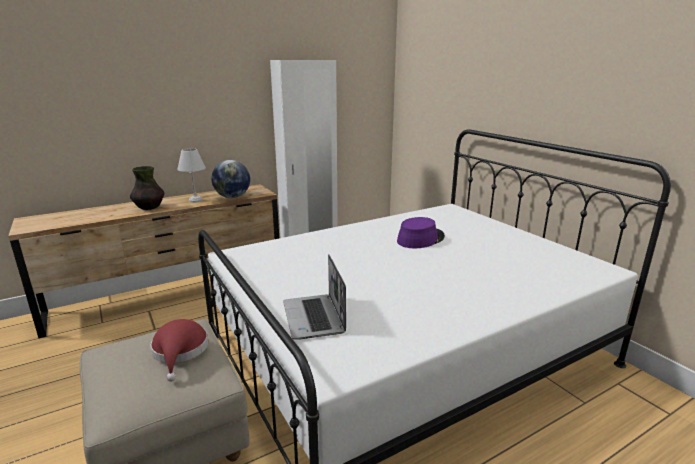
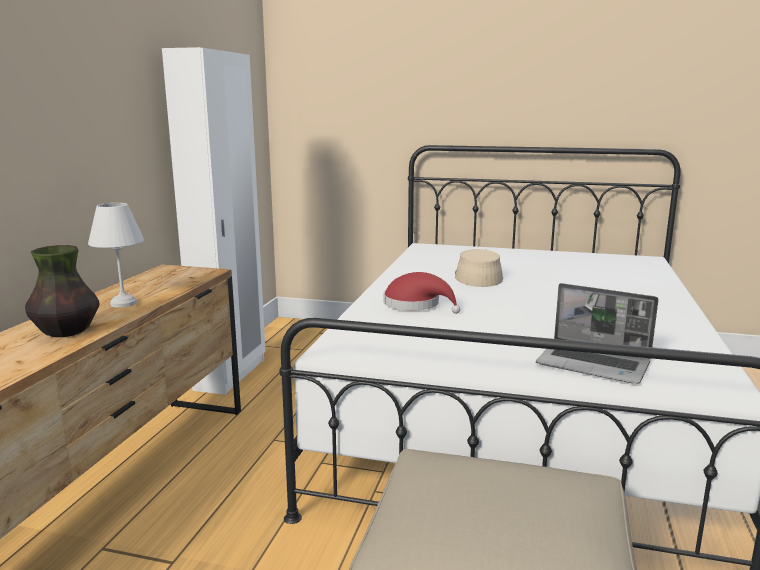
camera: 45 degrees left, 5 degrees down
(180, 351) = (507, 478): red hat -> red hat (416, 305)
(232, 197) = (174, 286): globe -> none
(420, 239) = (477, 276): purple hat -> beige hat

